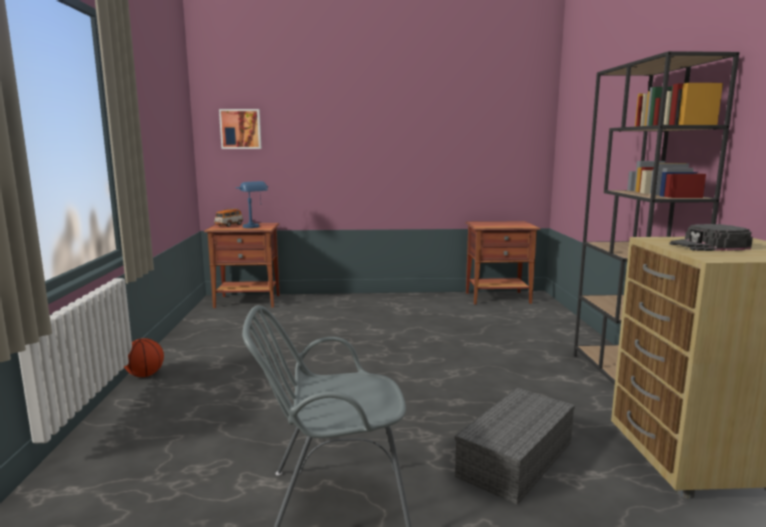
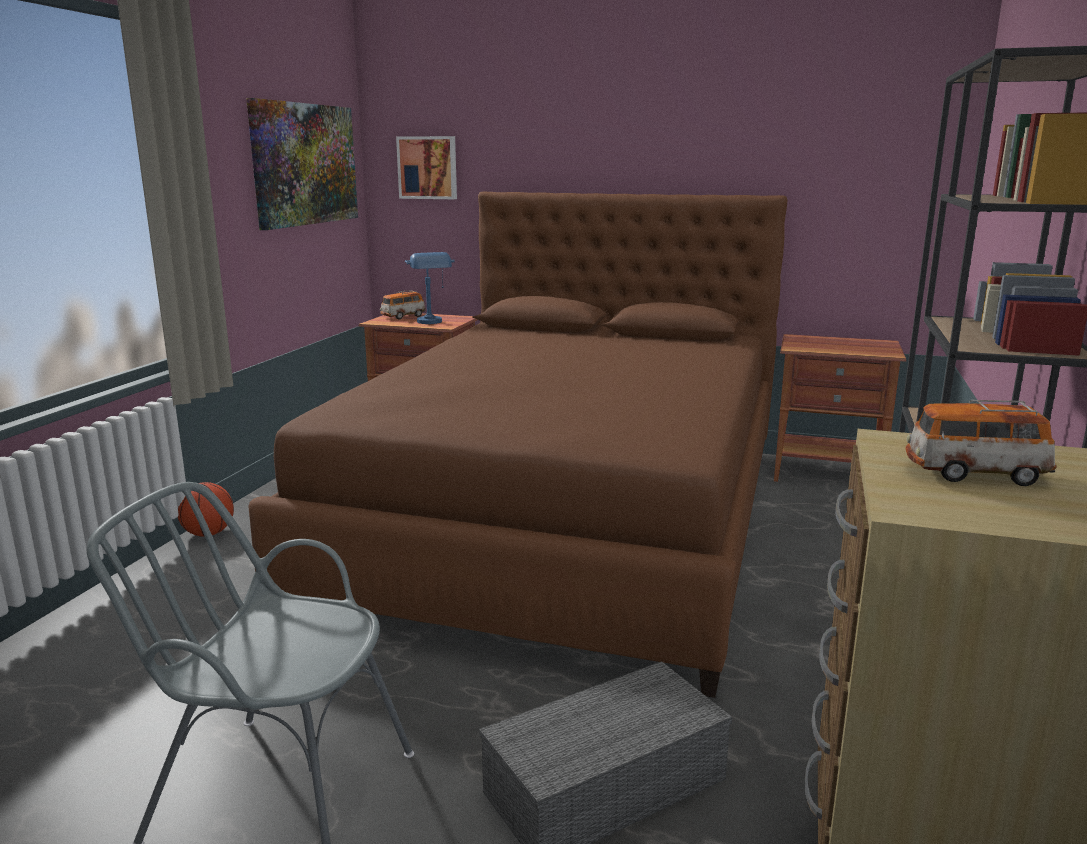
camera: 20 degrees right, 5 degrees up
(170, 124) = (305, 164): none -> picture
(378, 336) = (567, 519): none -> brown bed
(709, 246) = (974, 474): black cap -> toy car

